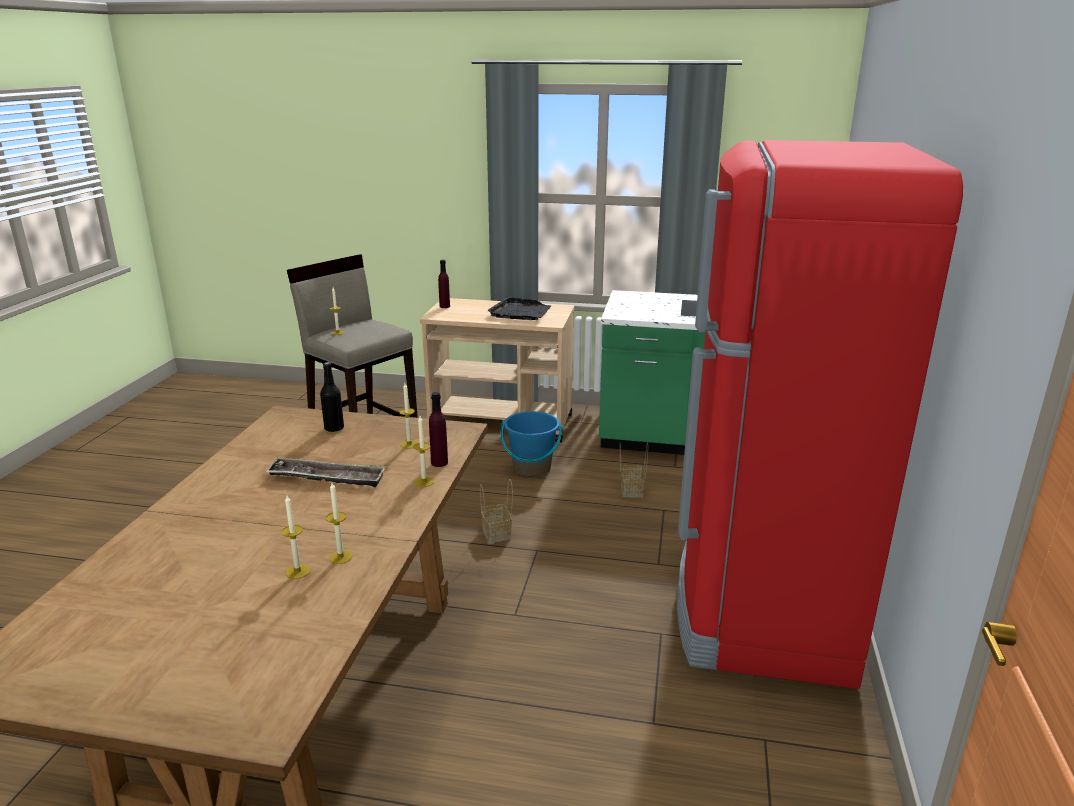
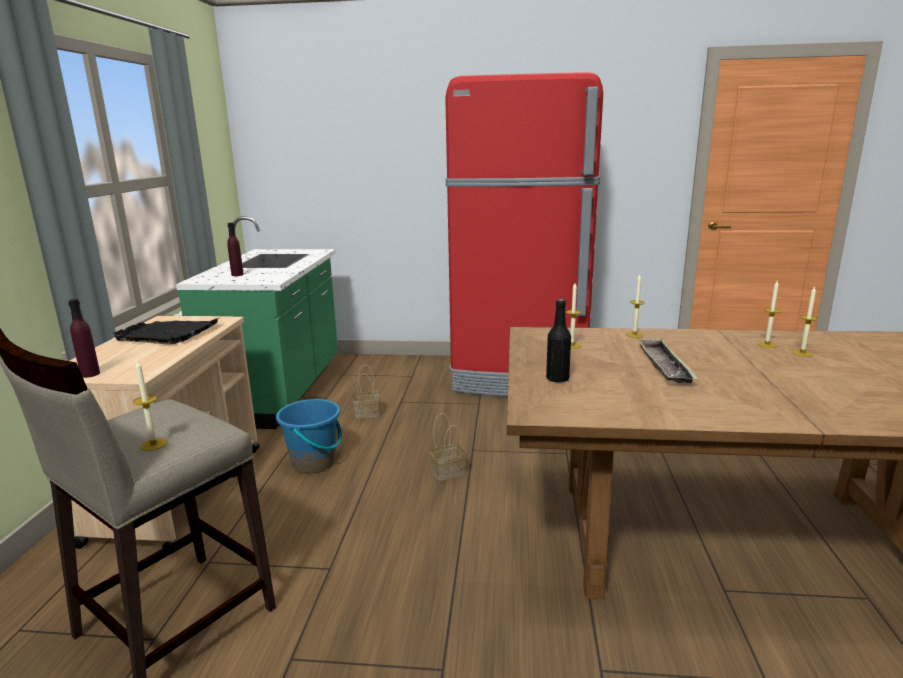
camera: 95 degrees left, 5 degrees down
(439, 462) = (598, 333): purple bottle -> purple bottle (237, 275)

